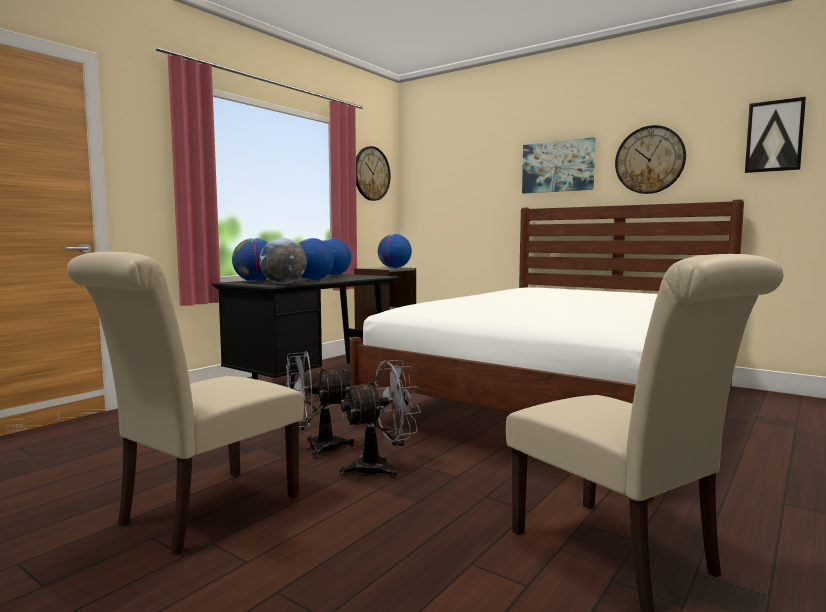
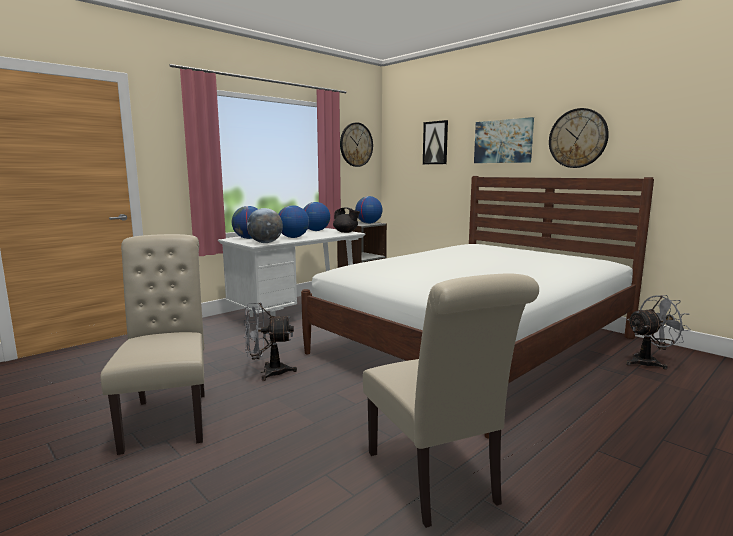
camera: 10 degrees right, 5 degrees up
(201, 512) = (169, 417): beige chair -> beige chair turned 120 degrees clockwise
(314, 380) = (297, 312): black desk -> white desk
(373, 276) = (346, 232): none -> black teapot
(381, 467) = (305, 392): grey fan -> grey fan (649, 362)
(774, 136) = (685, 120): picture -> picture (435, 143)

